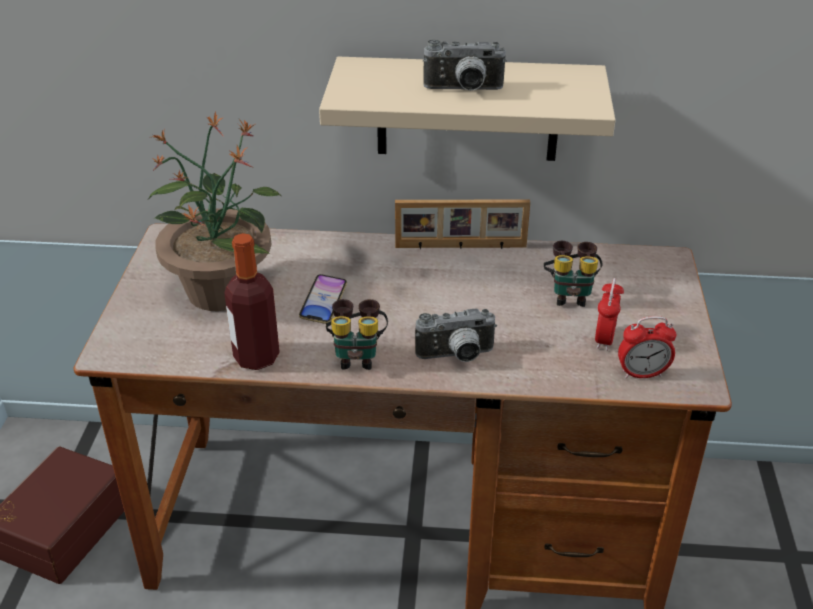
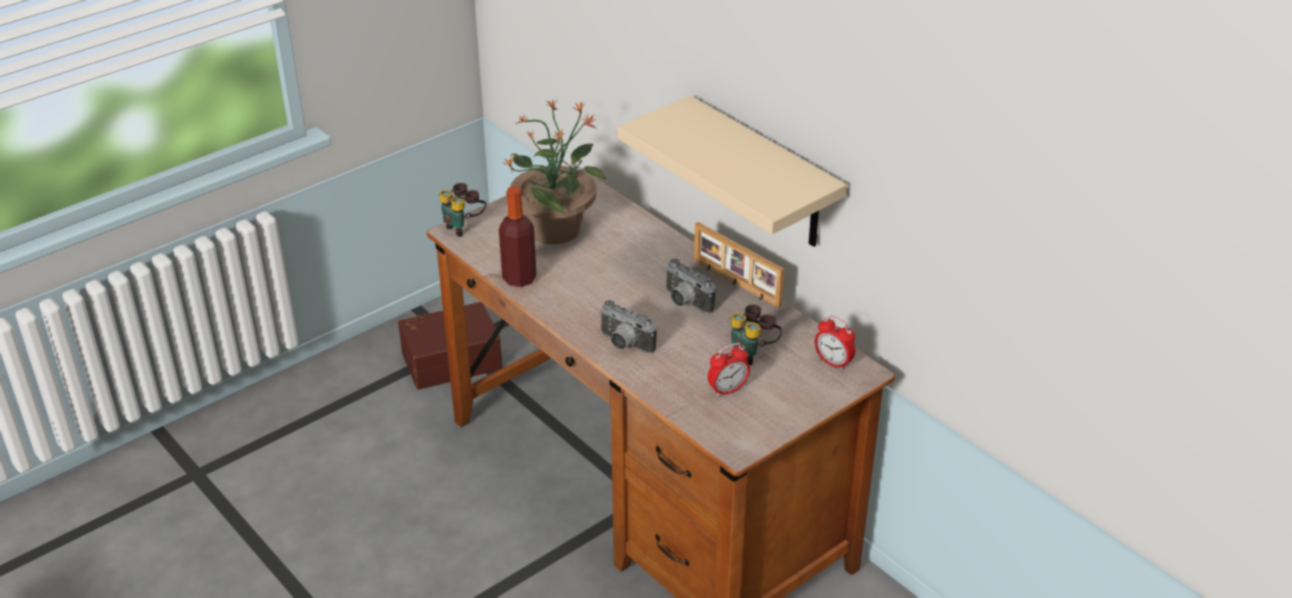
camera: 45 degrees right, 0 degrees up
(323, 302) = (599, 269): phone -> none
(357, 356) = (571, 310): binoculars -> binoculars (464, 227)
(463, 91) = (718, 156): camera -> camera (684, 303)
(642, 374) = (714, 422): alarm clock -> alarm clock (833, 363)

